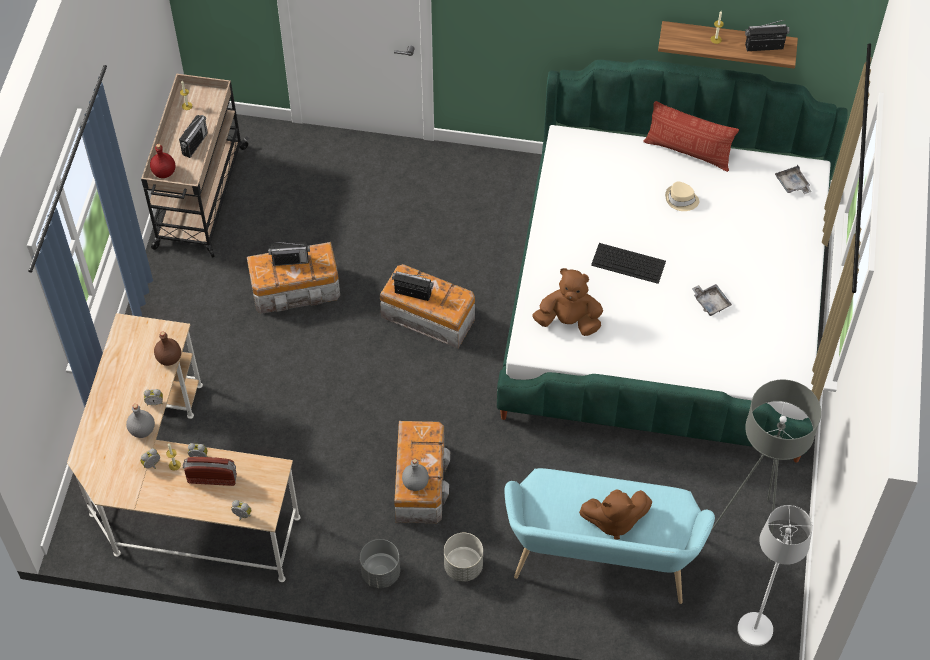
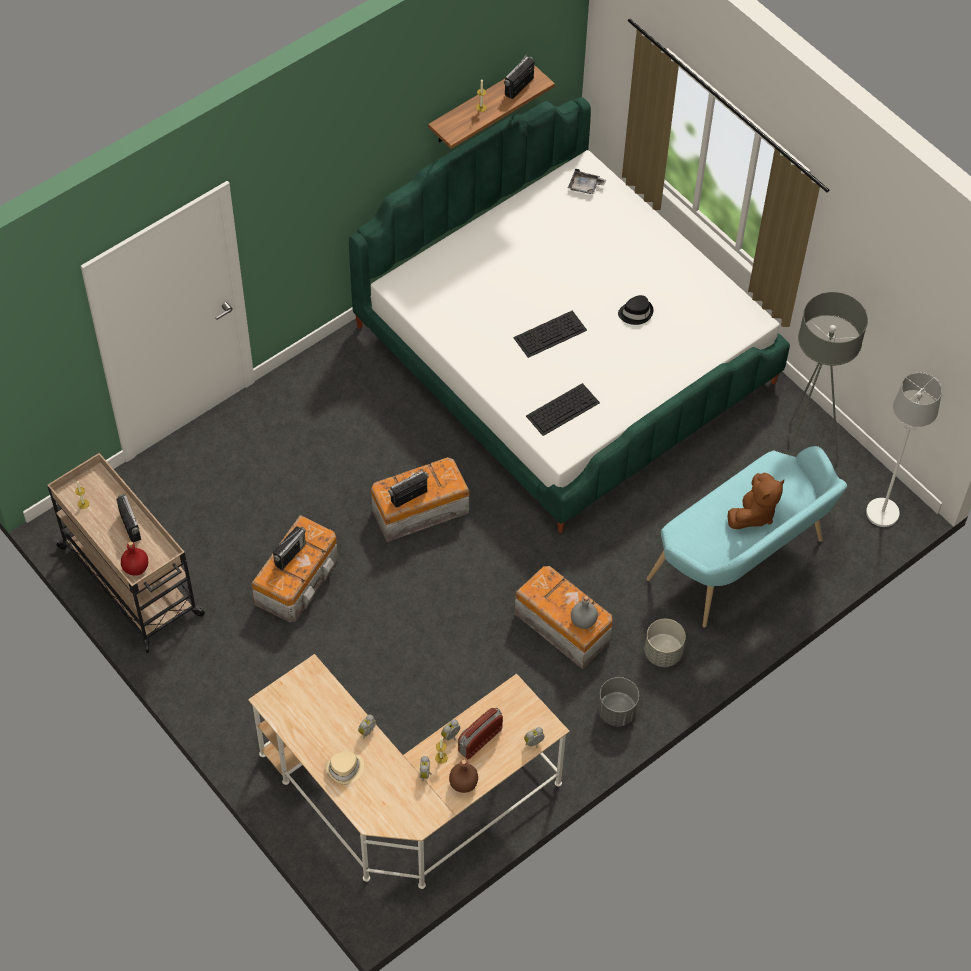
camera: 50 degrees left, 0 degrees up
(142, 430) = (384, 757): grey bottle -> none
(168, 358) = (333, 692): brown bottle -> brown bottle (463, 784)
(568, 321) = (563, 409): brown plush toy -> keyboard
(681, 200) = (528, 259): beige hat -> beige hat (345, 769)
(688, 151) = (489, 222): pillow -> none
(710, 302) = (635, 313): grey tray -> black hat

